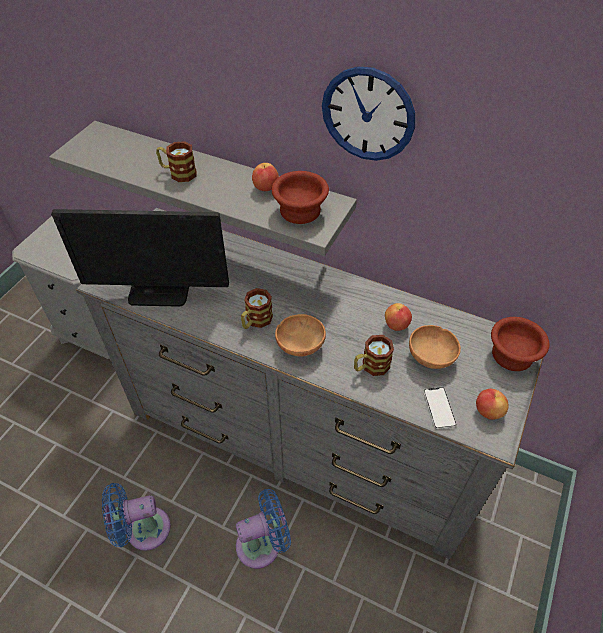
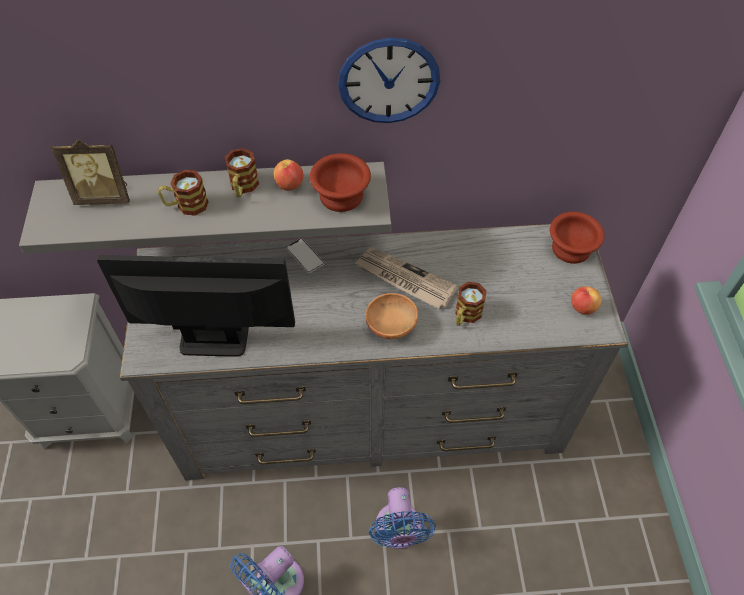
camera: 30 degrees left, 5 degrees up
(129, 146) = (105, 196): none -> picture frame
(159, 291) = (214, 337): monitor -> monitor turned 150 degrees counterclockwise
(255, 321) = (333, 322): mug -> mug (243, 187)
(263, 544) = (398, 531): blue fan -> blue fan turned 135 degrees clockwise
(338, 314) = (404, 279): none -> newspaper
(396, 325) = (461, 266): apple -> none
(432, 357) = (509, 281): brown bowl -> none
(439, 408) = (544, 324): phone -> phone (305, 256)

